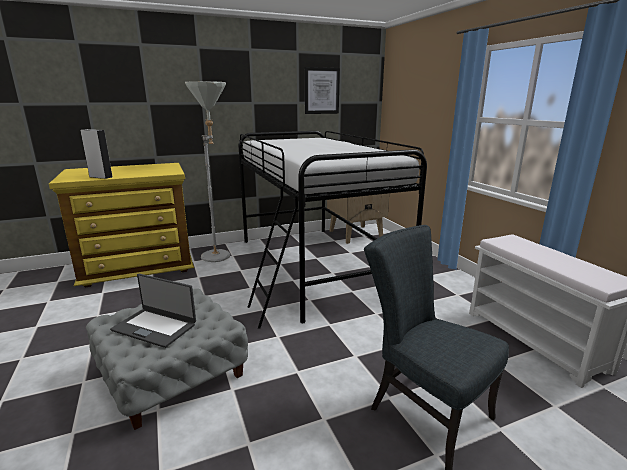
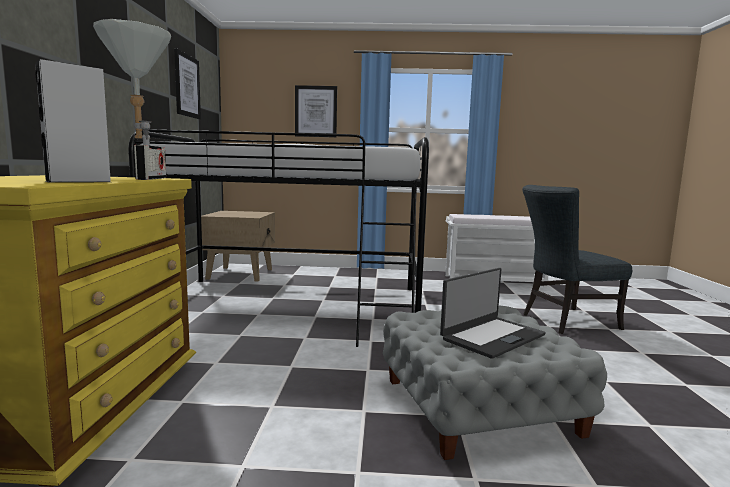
camera: 65 degrees left, 10 degrees down
(158, 173) = (152, 179): none -> radio
(432, 99) = (316, 111): none -> picture

